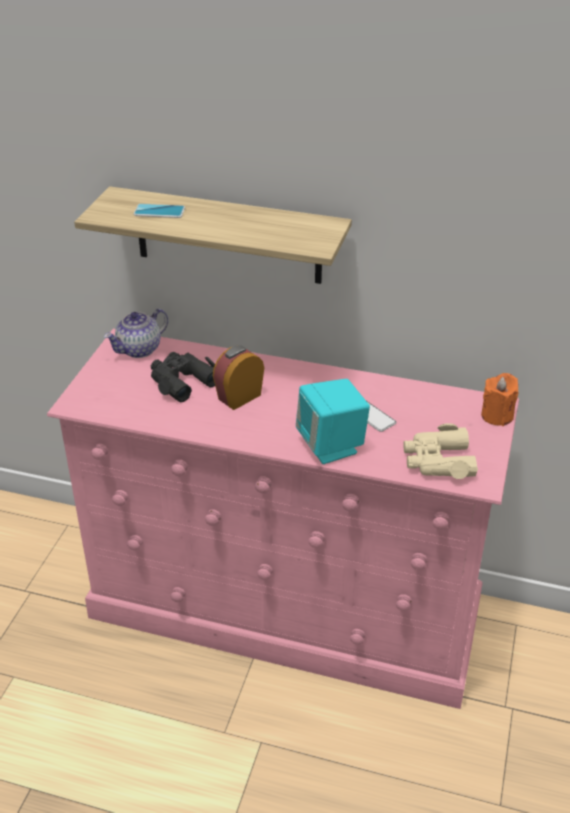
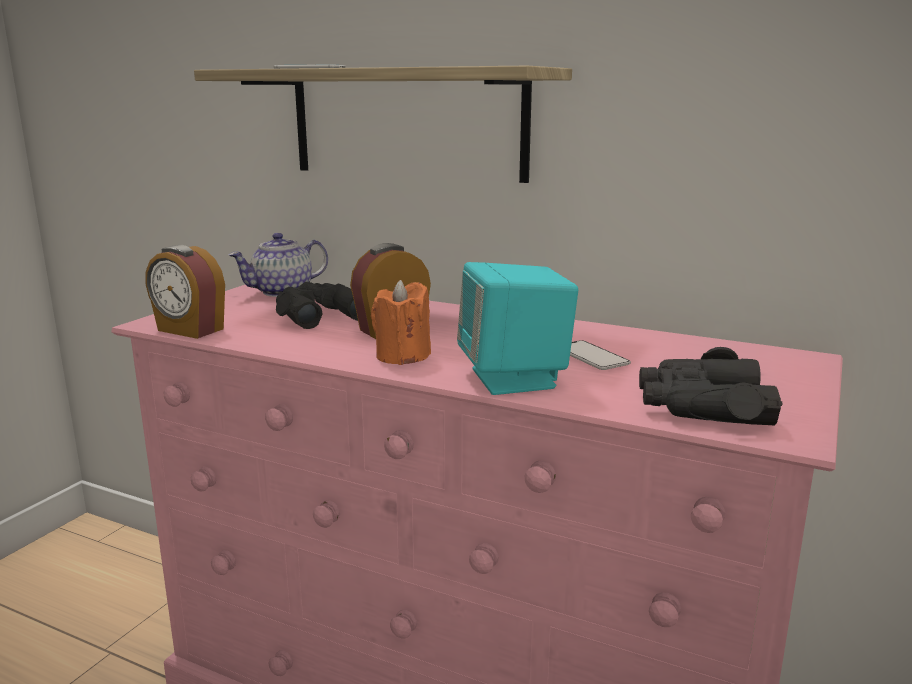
camera: 10 degrees right, 20 degrees down
(104, 411) = (189, 330): none -> alarm clock
(438, 461) = (702, 406): beige binoculars -> black binoculars
(497, 416) = (807, 368): orange candle -> orange candle (402, 356)

